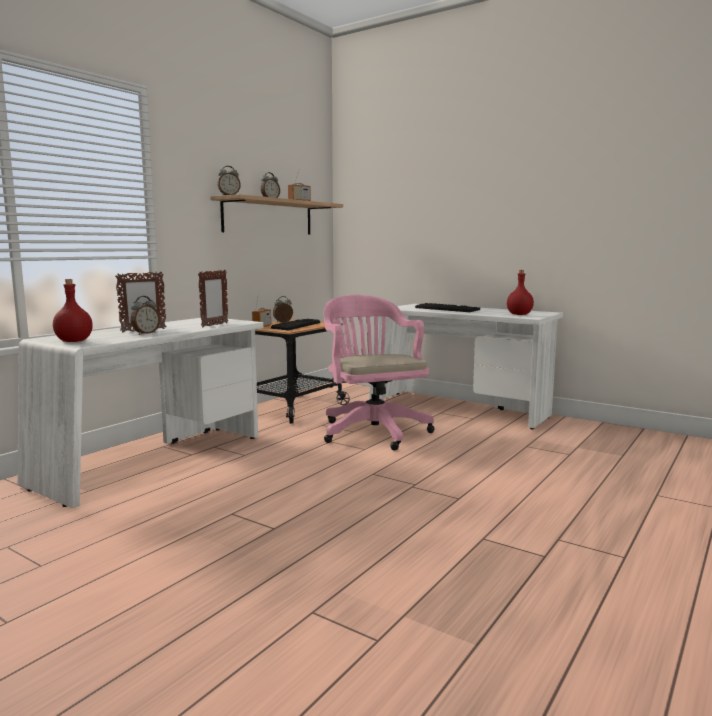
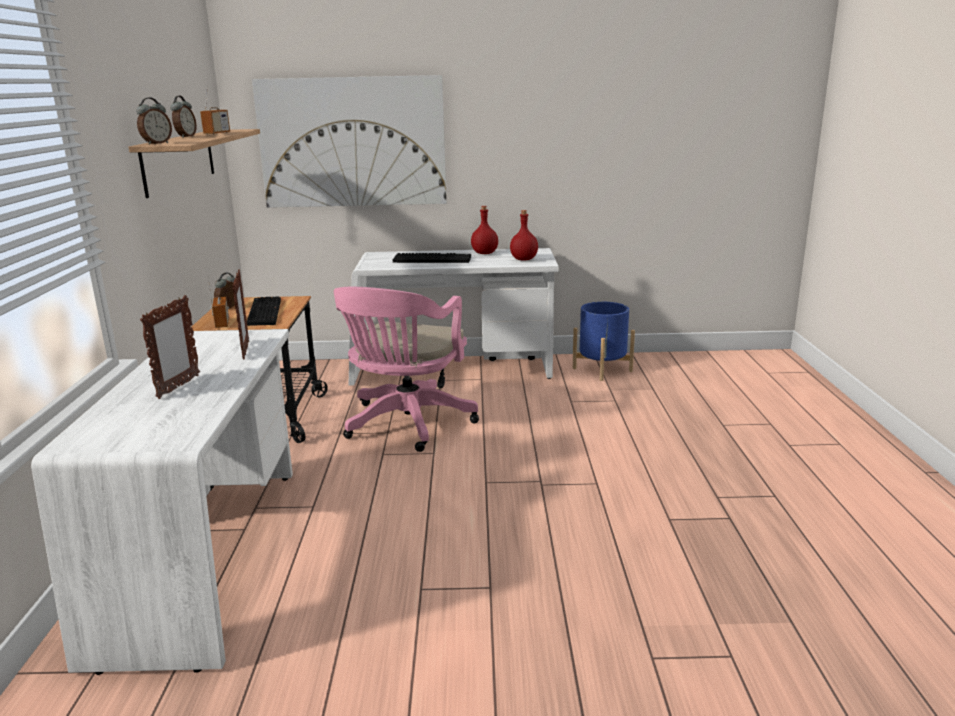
camera: 35 degrees left, 10 degrees up
(73, 341) = (143, 439): red bottle -> red bottle (484, 253)
(145, 333) = (200, 393): alarm clock -> none
(372, 430) = (406, 425): pink office chair -> pink office chair turned 105 degrees counterclockwise
(412, 217) = (352, 142): none -> picture
(592, 433) = (602, 369): none -> blue planter

